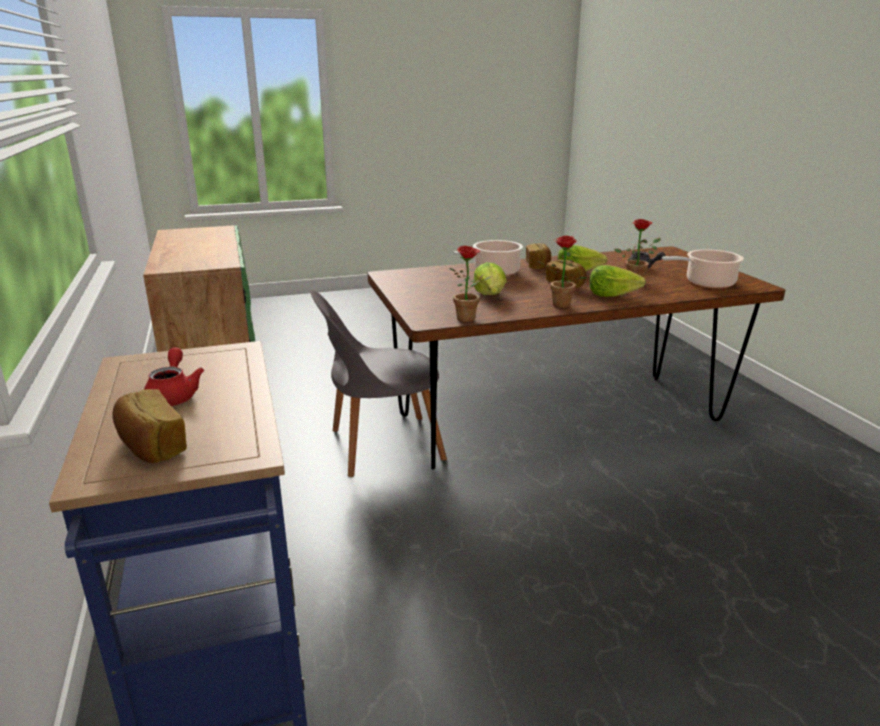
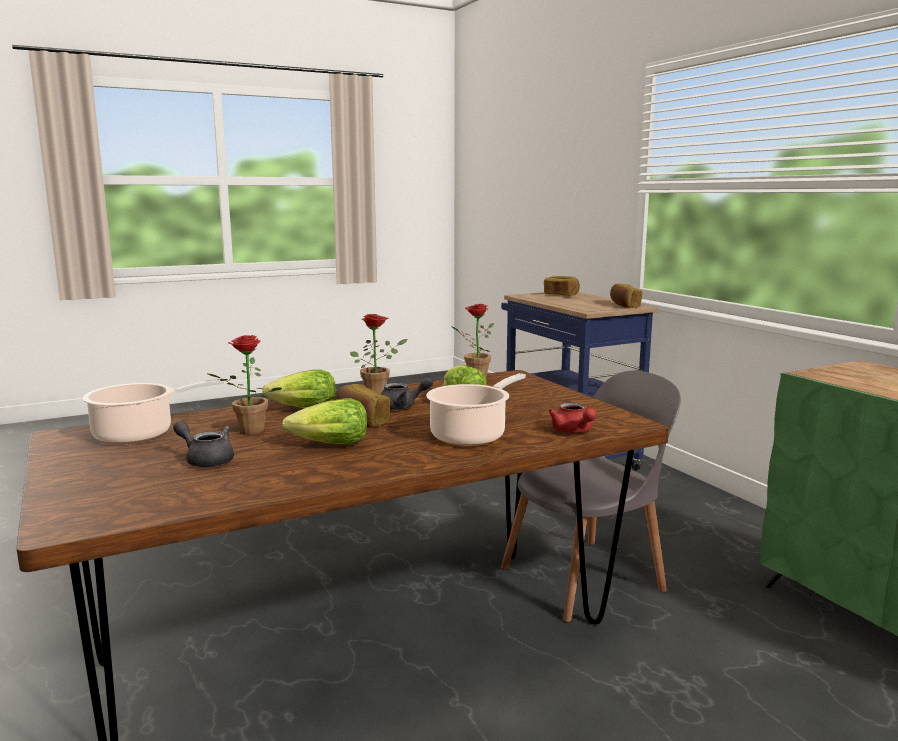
camera: 170 degrees right, 10 degrees down
(174, 395) = (583, 301): red teapot -> red teapot (573, 431)
(537, 293) = (402, 406): none -> grey teapot
(538, 266) = (398, 454): bread -> bread (624, 305)

